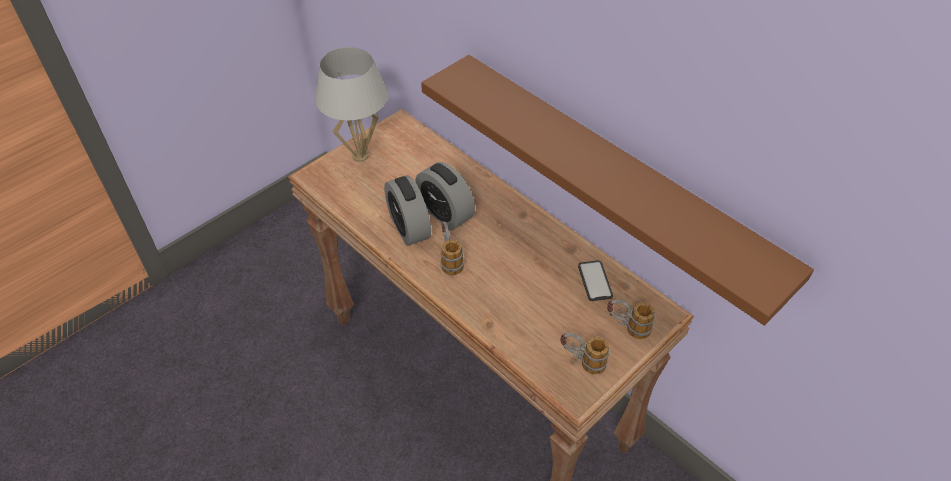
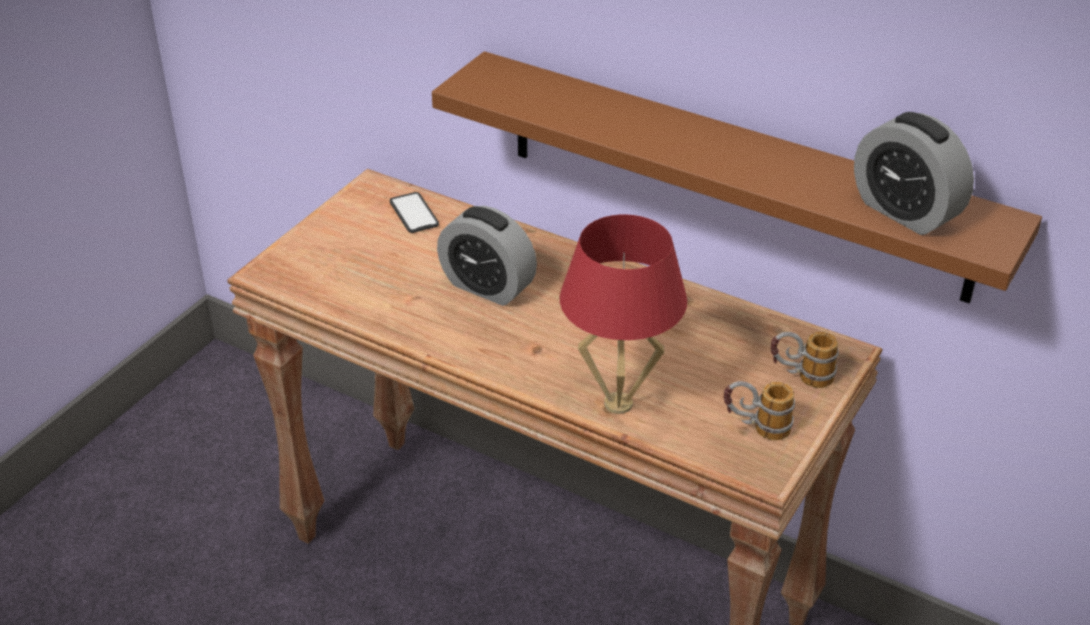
camera: 15 degrees left, 10 degrees down
(360, 156) = (330, 236): white table lamp -> none
(409, 227) = (441, 313): alarm clock -> alarm clock (905, 211)
(449, 259) = (517, 341): mug -> none
(497, 321) = (617, 404): none -> red table lamp
(595, 281) = (733, 331): phone -> phone (414, 213)

